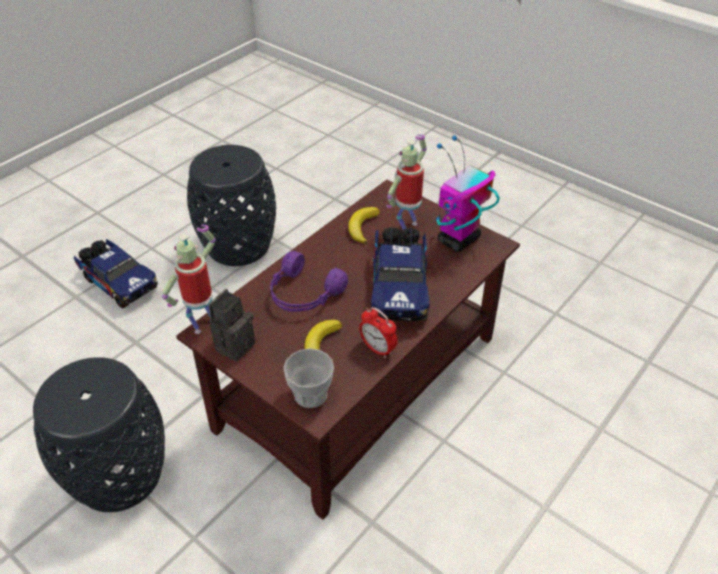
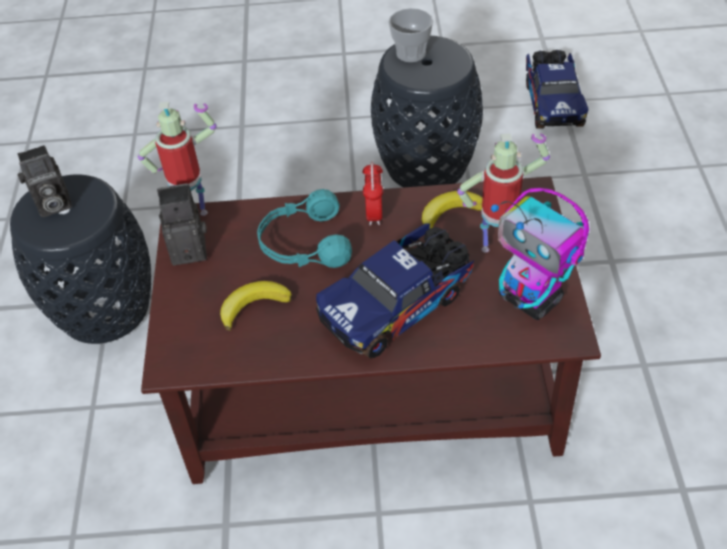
camera: 50 degrees right, 5 degrees up
(71, 398) = (52, 205): none -> camera
(118, 282) = (287, 134): toy truck -> toy truck (553, 102)
(303, 294) = (303, 244): purple headphones -> turquoise headphones
(310, 394) = (186, 344): cup -> cup (411, 53)
(377, 349) = (294, 349): alarm clock -> alarm clock (374, 214)
(458, 240) = (531, 299): toy robot -> toy robot turned 135 degrees counterclockwise

